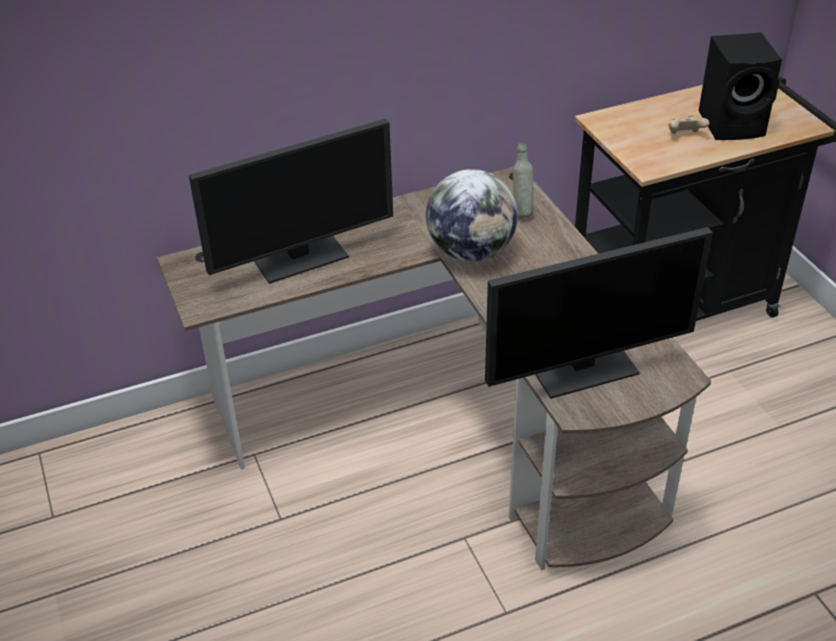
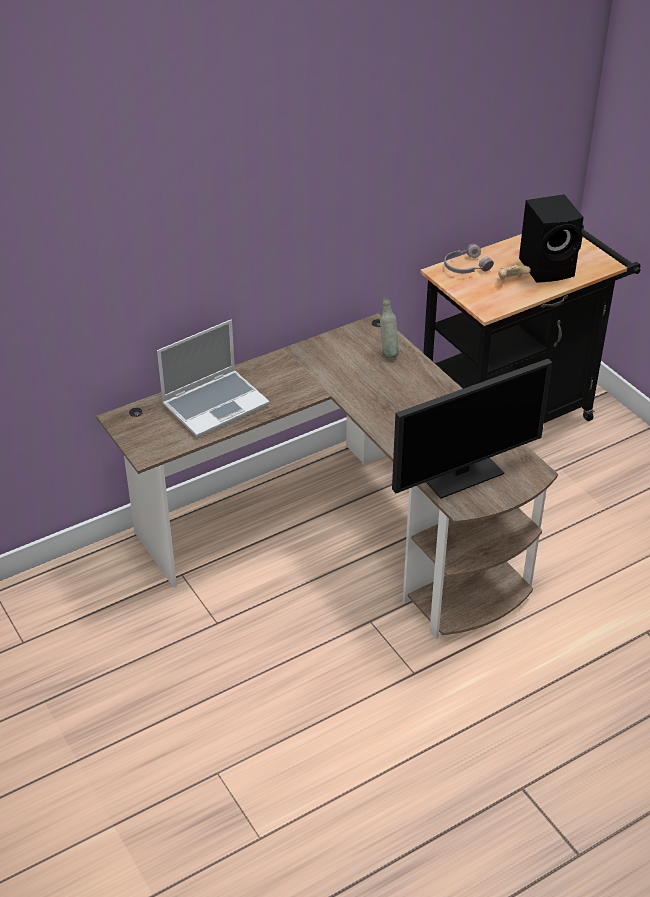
camera: 10 degrees left, 0 degrees up
(300, 255) = (216, 404): monitor -> laptop
(471, 251) = (354, 389): globe -> none
(630, 116) = (465, 266): none -> grey headphones

